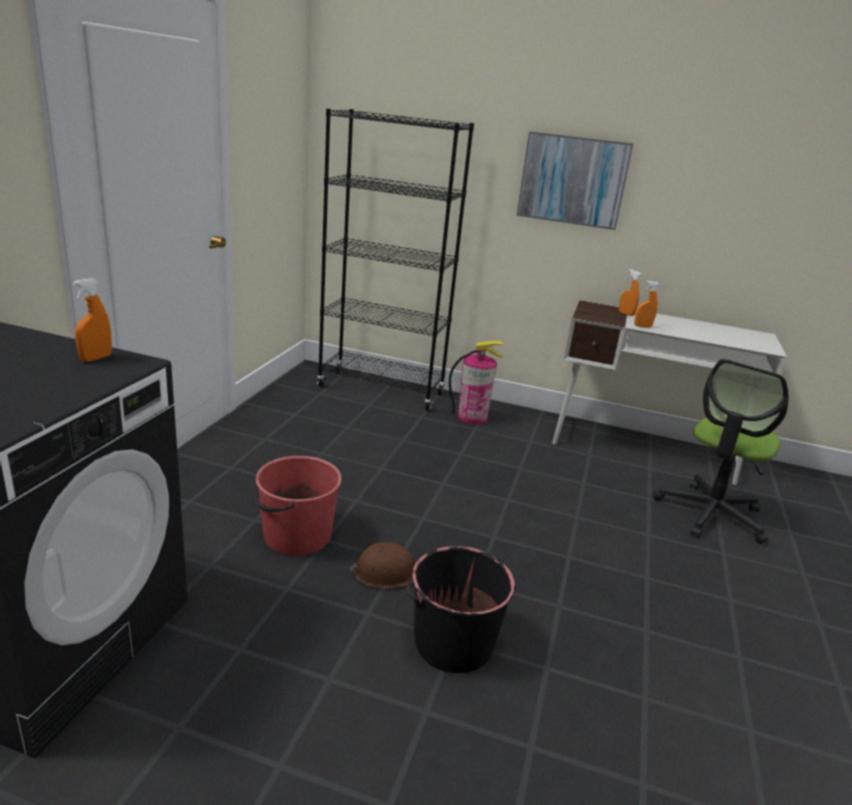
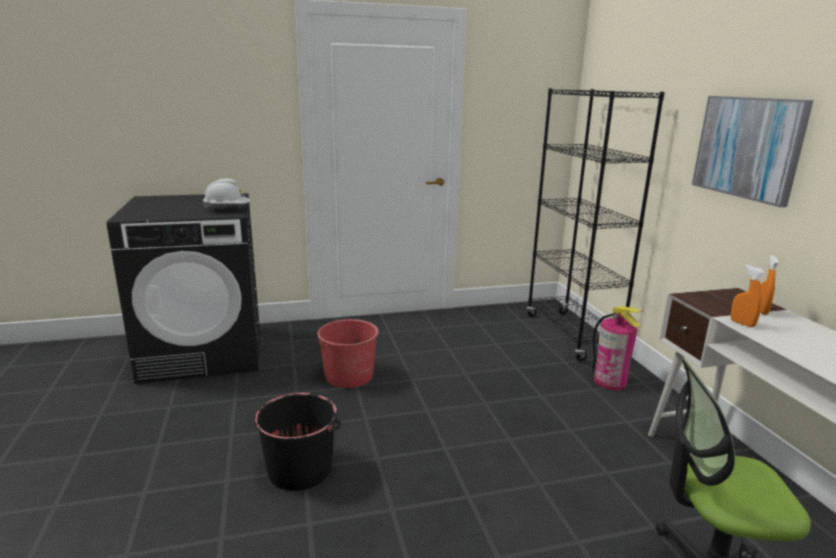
camera: 60 degrees right, 5 degrees down
(96, 358) = (227, 209): orange spray bottle -> white hard hat
(388, 573) = (347, 419): brown hard hat -> none

